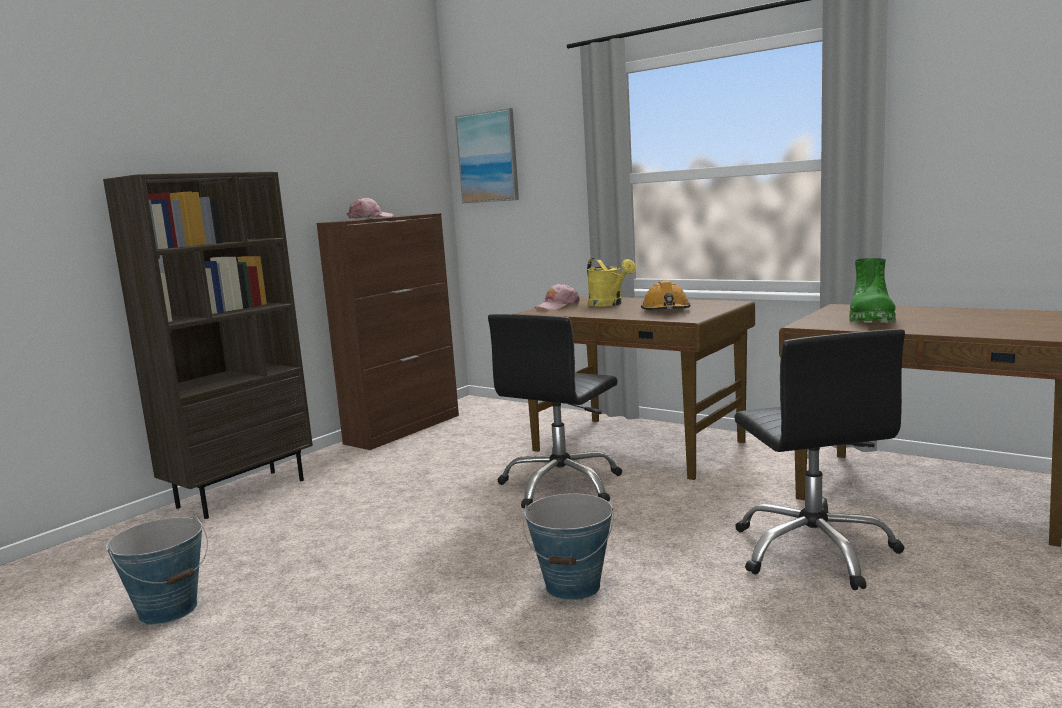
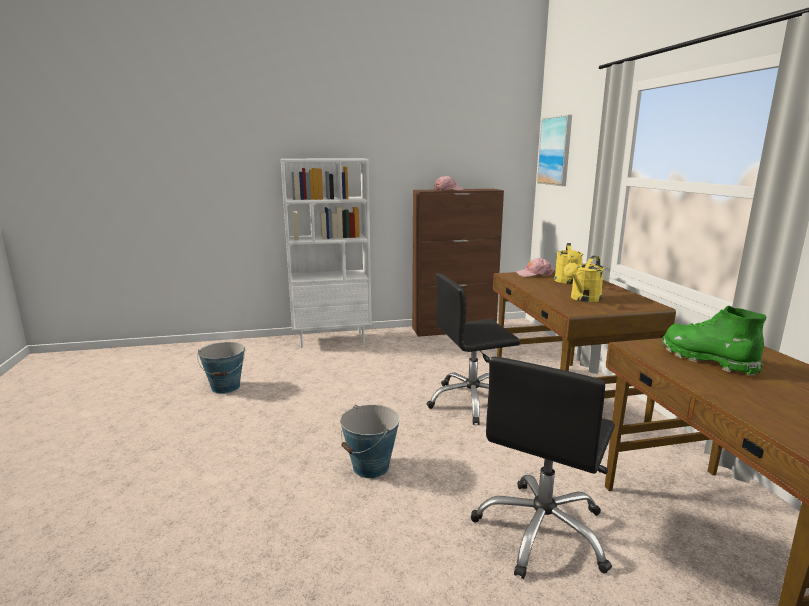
camera: 40 degrees right, 5 degrees up
(242, 493) = (332, 339): brown bookcase -> white bookcase
(666, 311) = (583, 299): orange hard hat -> yellow watering can
(871, 319) = (707, 359): green boot -> green boot turned 90 degrees clockwise

